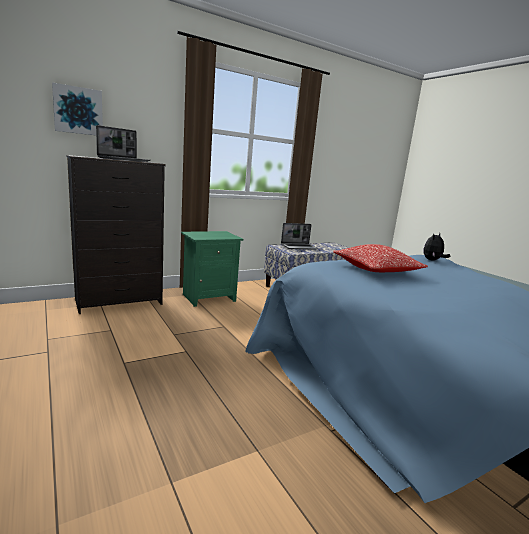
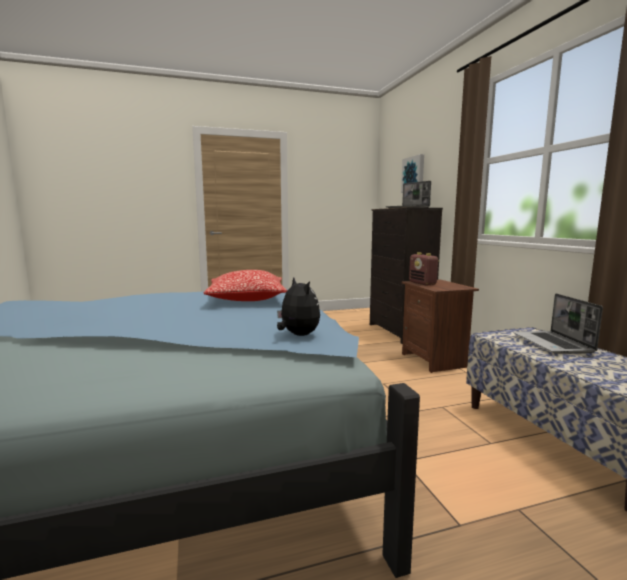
camera: 105 degrees right, 5 degrees down
(208, 237) = (422, 283): none -> radio
(208, 297) = (434, 360): green nightstand -> brown nightstand

